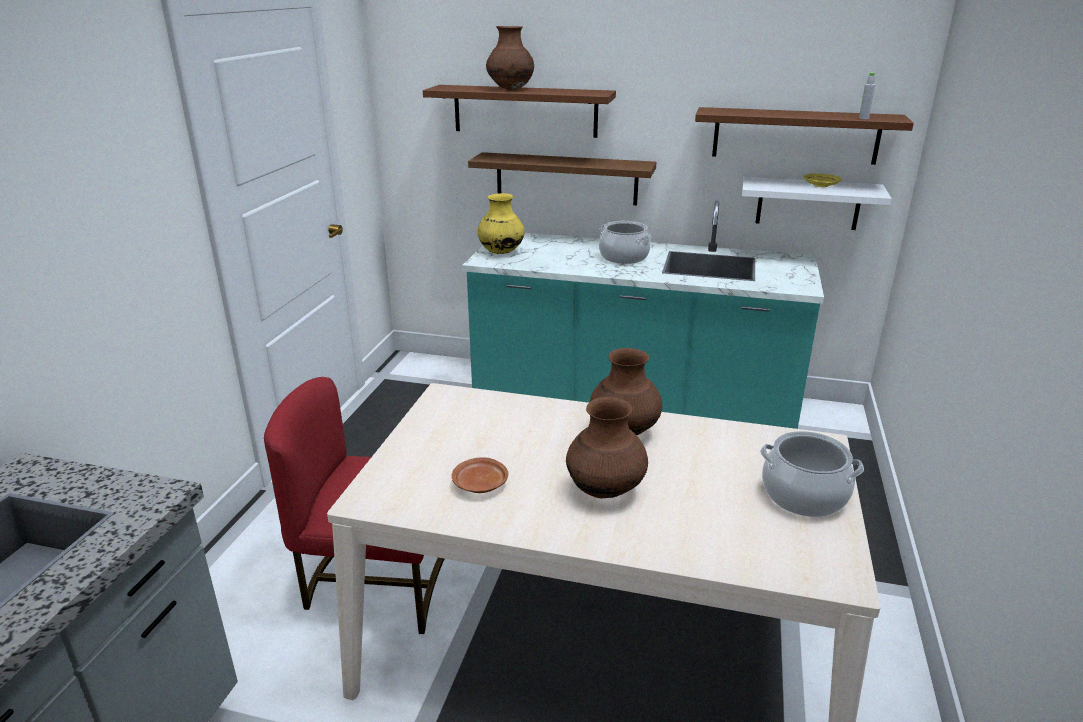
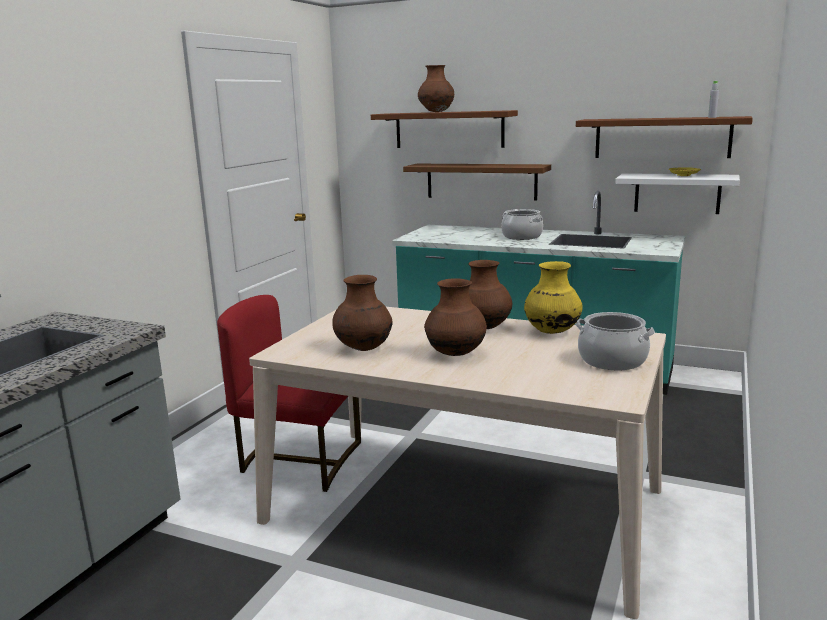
camera: 10 degrees right, 10 degrees down
(480, 484) = (363, 348): brown plate -> brown vase
(501, 252) = (425, 234): yellow vase -> yellow vase (552, 331)

